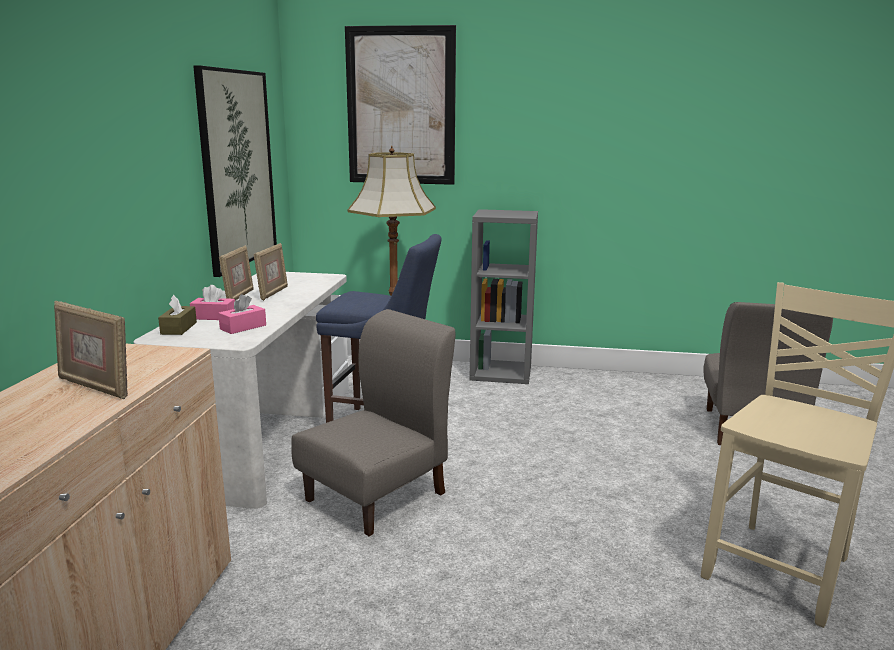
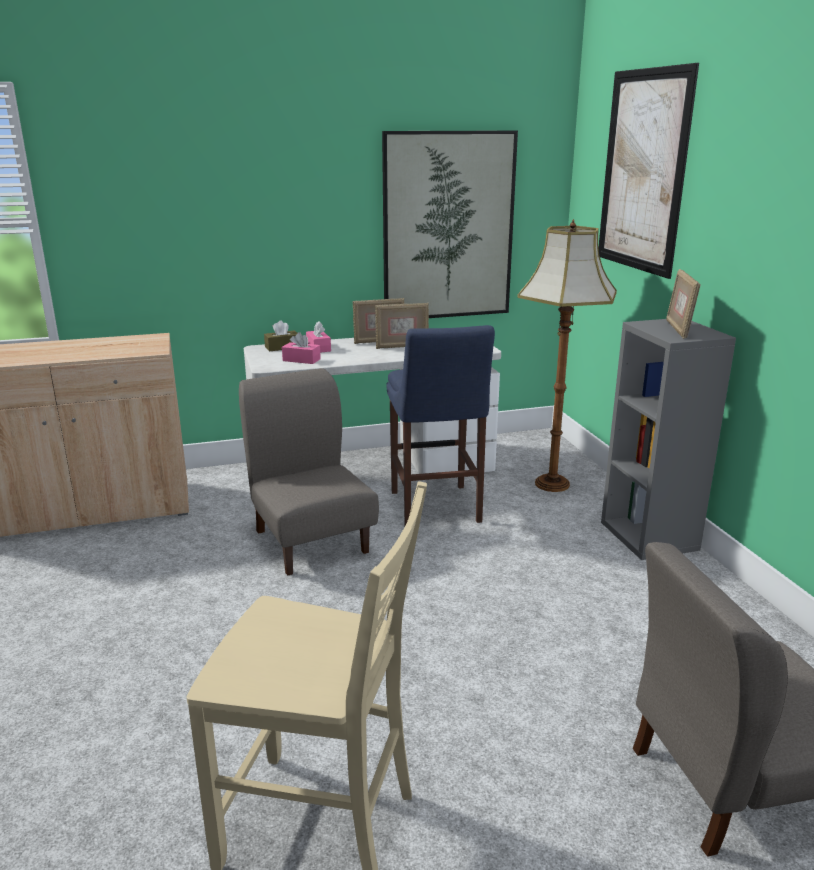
camera: 65 degrees right, 5 degrees up
(95, 387) = (86, 350): picture frame -> picture frame (678, 330)
(377, 496) = (311, 540): grey chair -> grey chair turned 135 degrees counterclockwise

